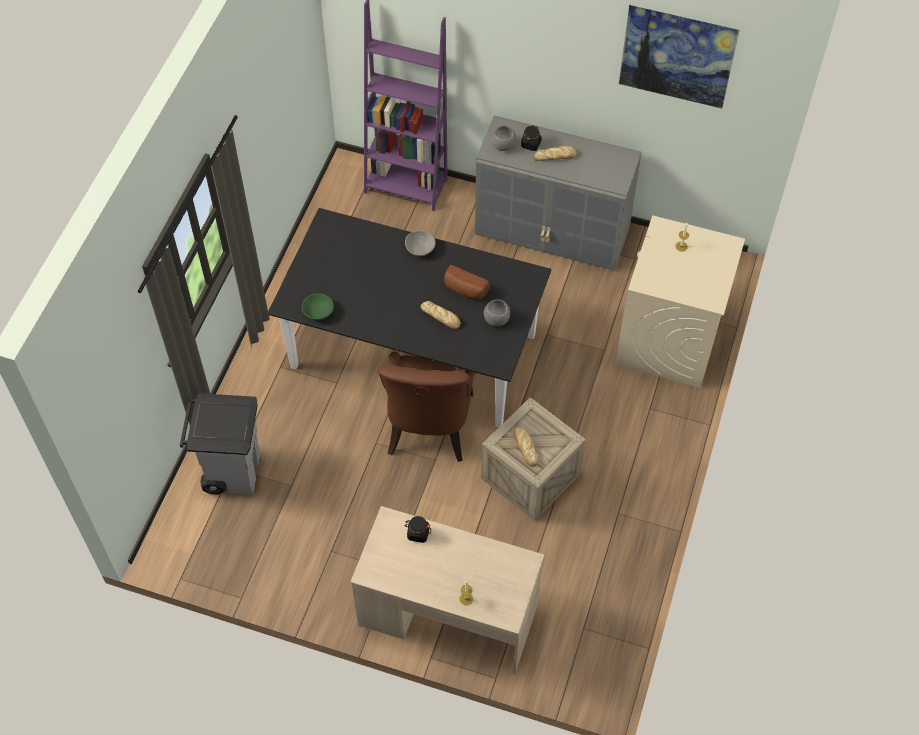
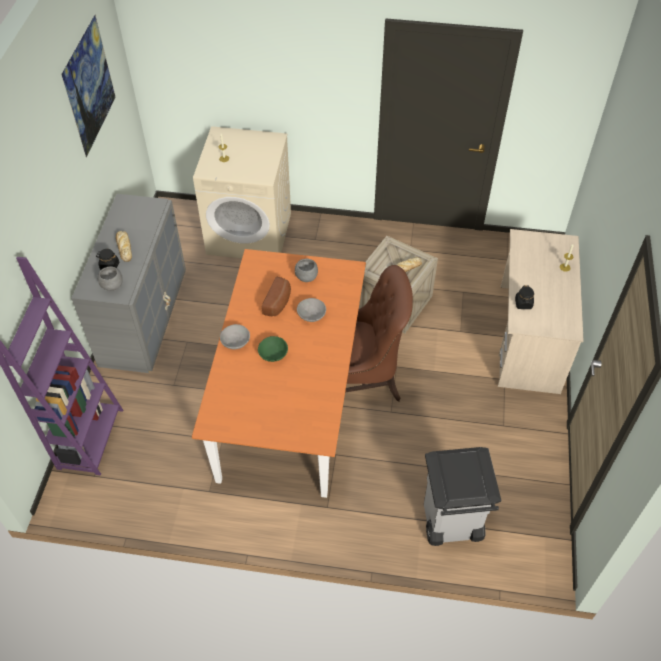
camera: 100 degrees left, 5 degrees down
(318, 312) = (325, 410): green bowl -> green bowl (273, 354)
(414, 350) = (289, 399): black dining table -> orange dining table
(441, 317) = (311, 315): bread -> grey bowl

